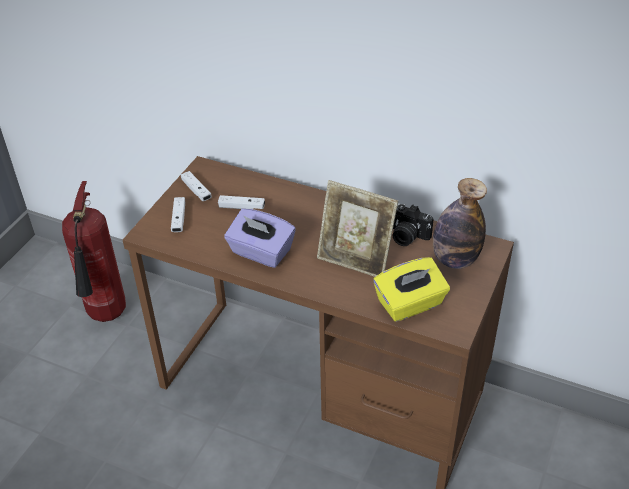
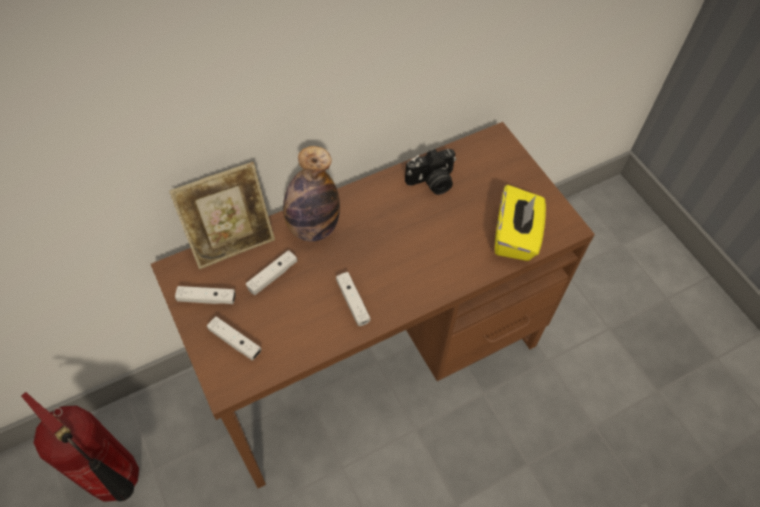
camera: 55 degrees left, 15 degrees up
(261, 252) = (353, 302): purple tissue box -> white game controller
(355, 260) = (429, 237): picture frame -> picture frame (232, 242)
(455, 259) = (490, 171): bottle -> bottle (312, 228)

